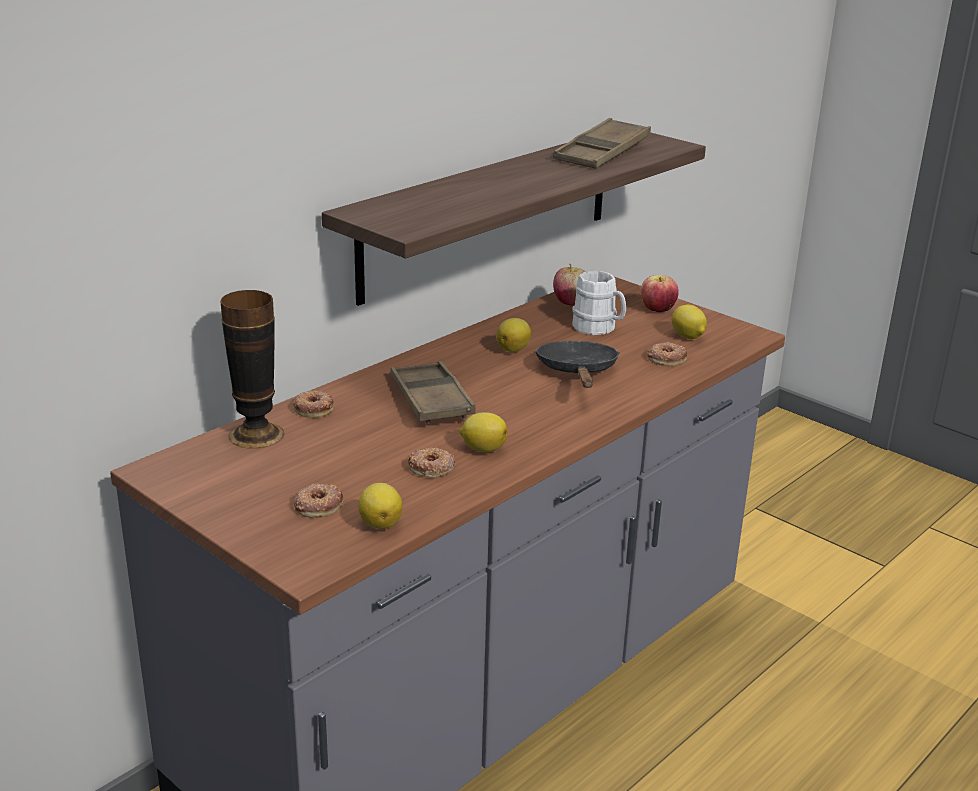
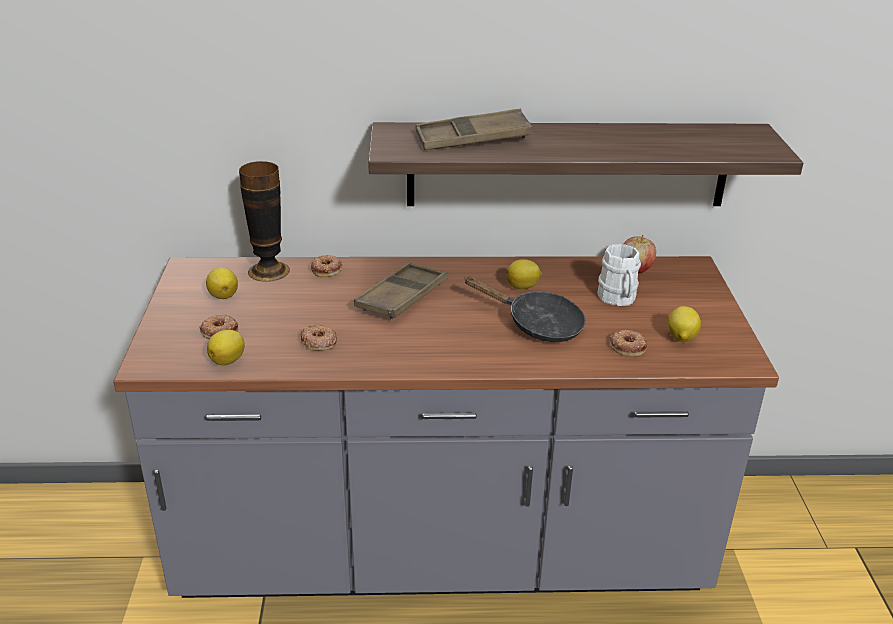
camera: 45 degrees right, 5 degrees up
(483, 449) = (371, 346): lemon -> lemon (223, 295)
(577, 372) = (537, 324): black frying pan -> black frying pan turned 75 degrees clockwise
(602, 153) = (685, 140): brown tray -> brown tray (473, 139)
(657, 310) = (698, 305): apple -> none

